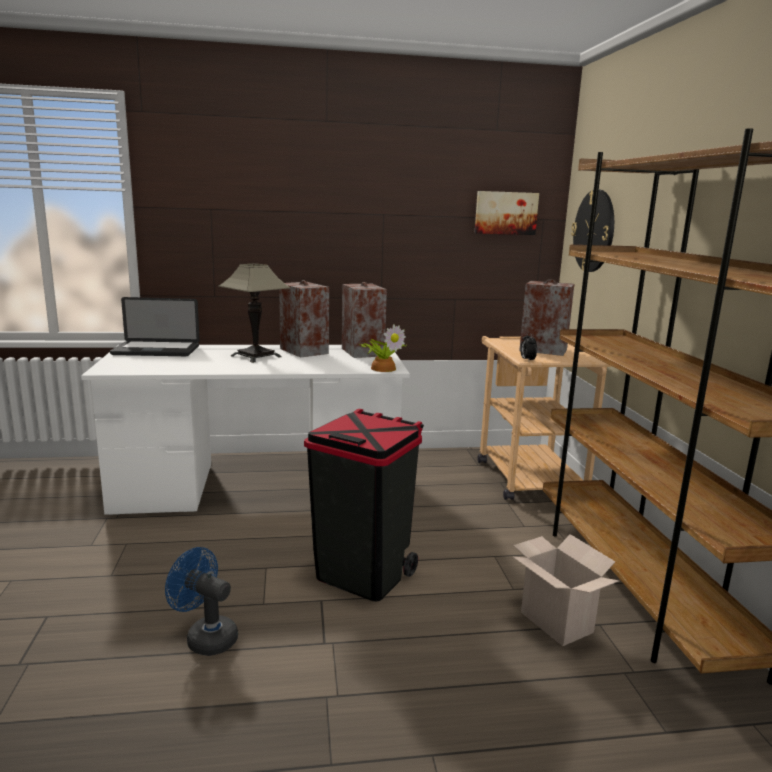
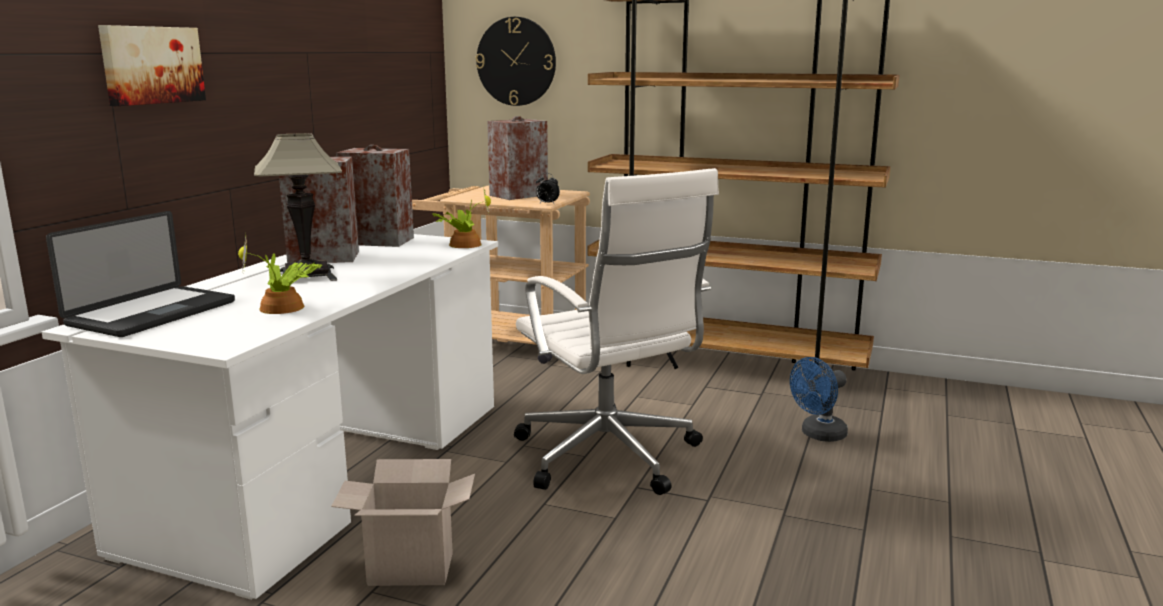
camera: 60 degrees left, 0 degrees up
(182, 365) = (284, 308): none -> potted plant
(205, 637) = (650, 560): blue fan -> blue fan (818, 435)
(362, 574) = (609, 457): black trash can -> white office chair
(505, 213) = (406, 45): picture -> picture (151, 65)
(553, 622) = (748, 404): cardboard box -> cardboard box (407, 571)

